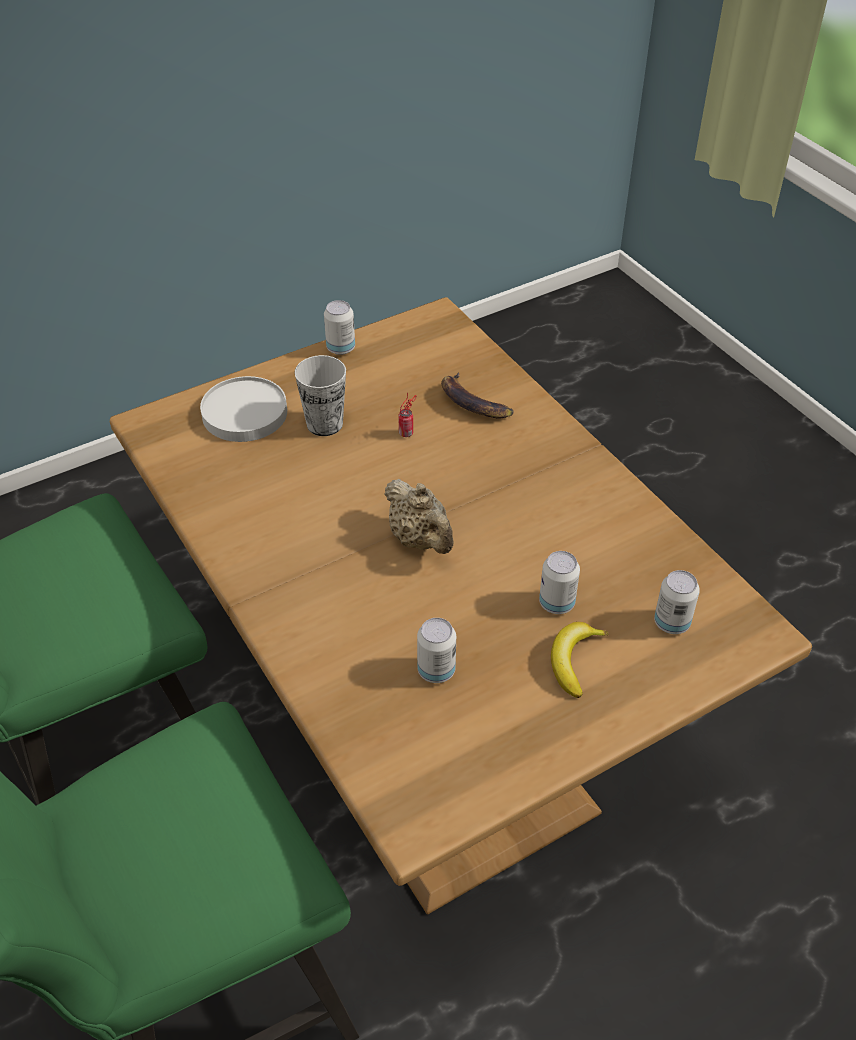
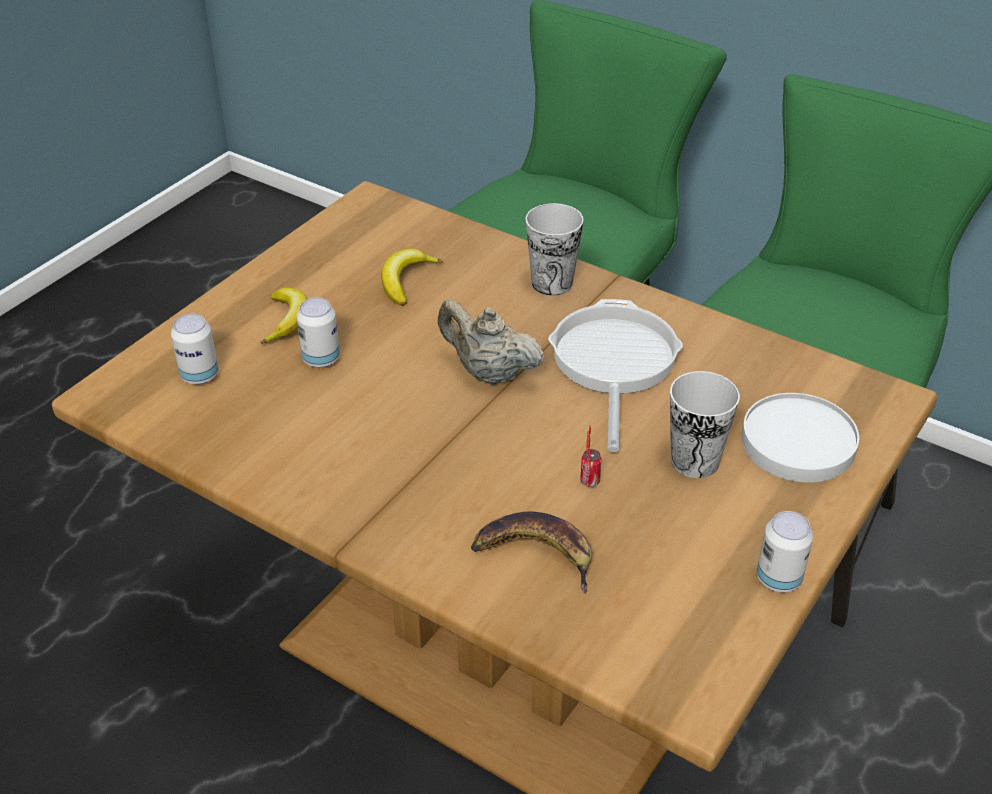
camera: 155 degrees right, 5 degrees down
(300, 616) = (552, 283): none -> cup
(315, 514) = (613, 363): none -> frying pan
(436, 671) = (406, 281): can -> banana

